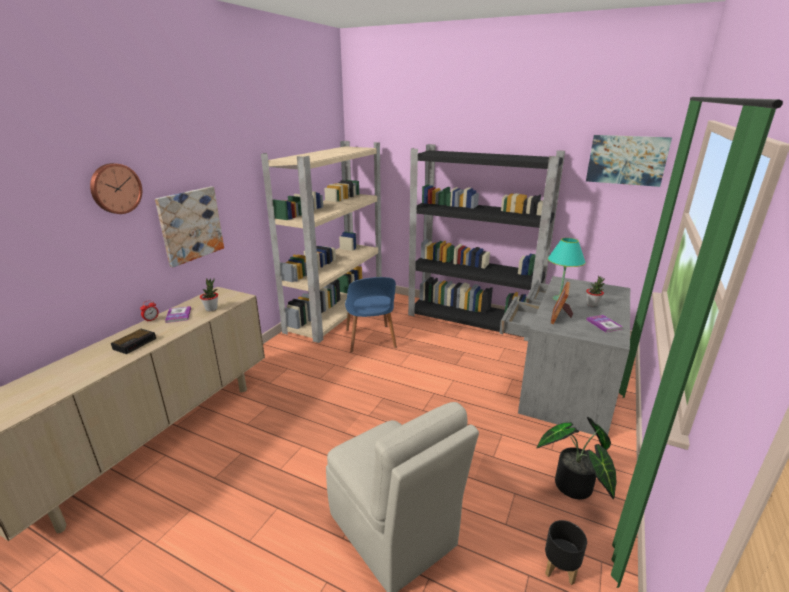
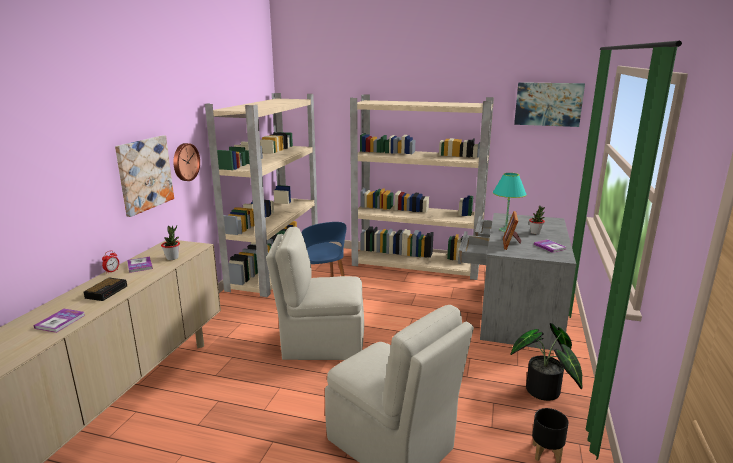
camera: 10 degrees left, 5 degrees down
(78, 375) = (60, 321): none -> book
(115, 188) = (82, 135): wall clock -> wall clock (185, 162)
(355, 400) = (321, 343): none -> beige chair
(472, 318) = (416, 264): black bookcase -> beige bookcase

